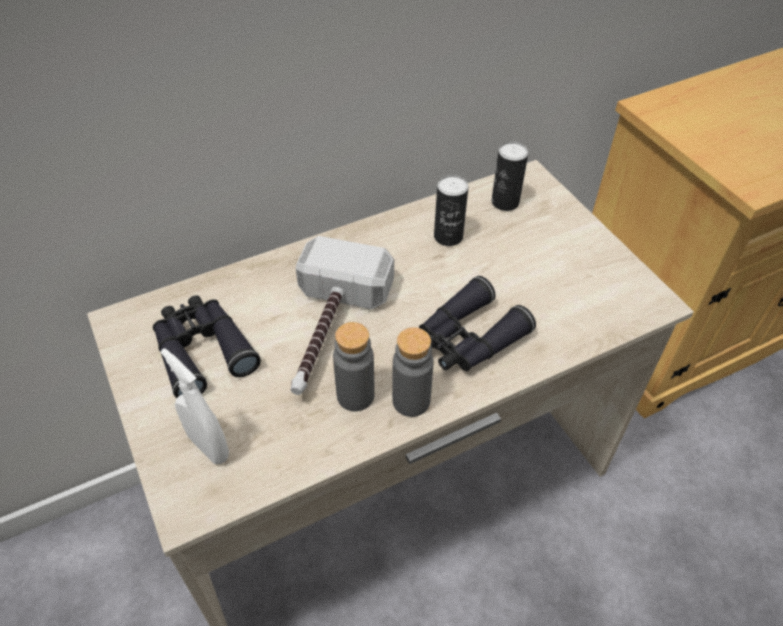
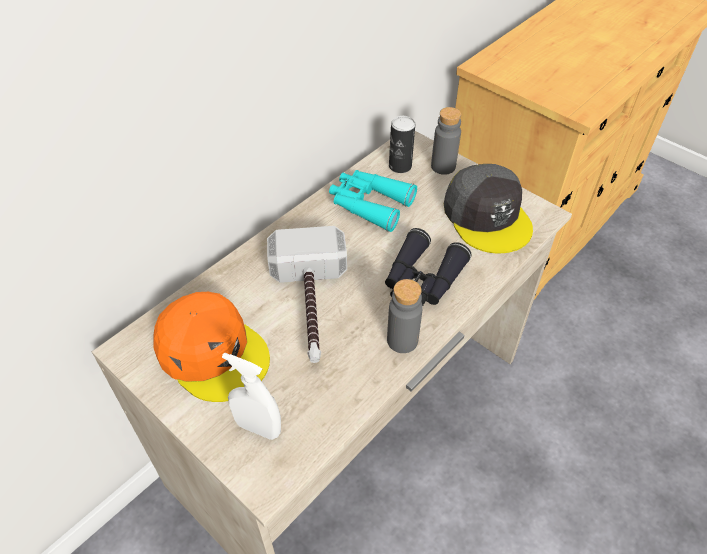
camera: 20 degrees left, 0 degrees up
(202, 350) = (213, 352): black binoculars -> orange cap
(355, 395) = (357, 350): grey bottle -> grey bottle (443, 166)
(448, 236) = (369, 204): can -> turquoise binoculars
(582, 286) = (487, 216): none -> grey cap

